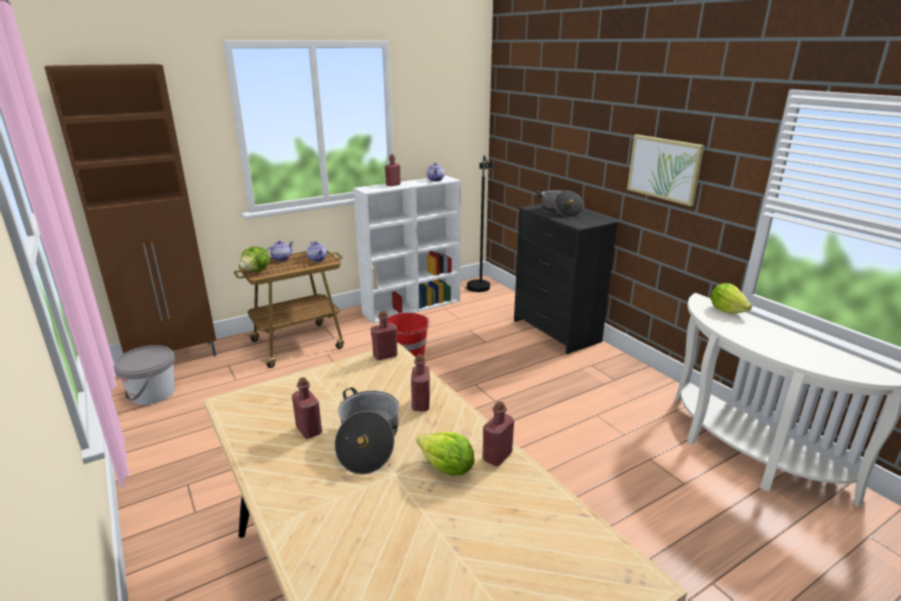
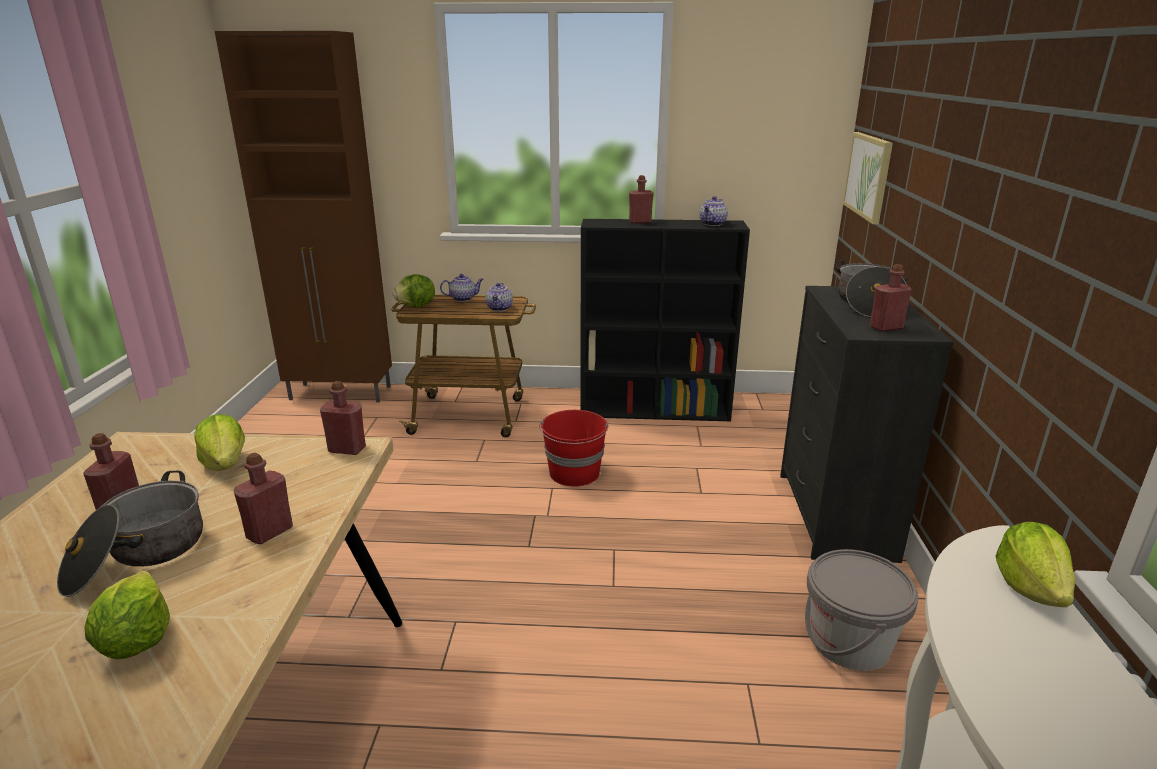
camera: 35 degrees right, 0 degrees up
(152, 393) = (282, 423): grey bucket -> grey bucket (849, 642)
(325, 387) = (225, 463): none -> lettuce
(413, 306) = (656, 410): white bookcase -> black bookcase
(479, 290) = (779, 414): black floor lamp -> none
(497, 456) = (213, 658): red bottle -> red bottle (886, 328)
(664, 168) = (1036, 243): picture -> picture (868, 176)

